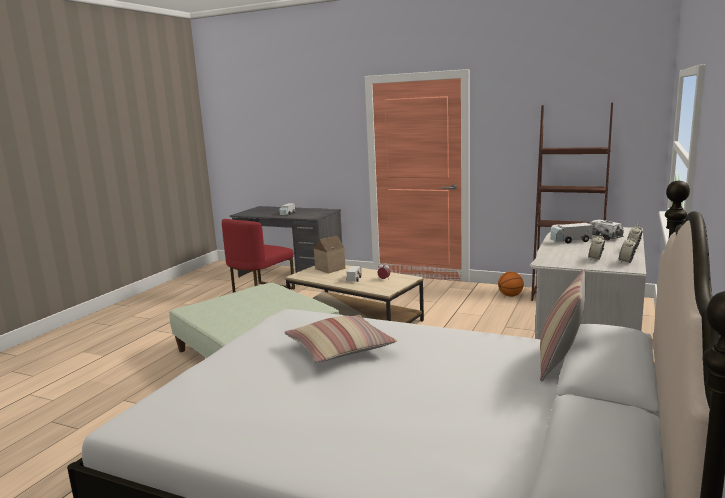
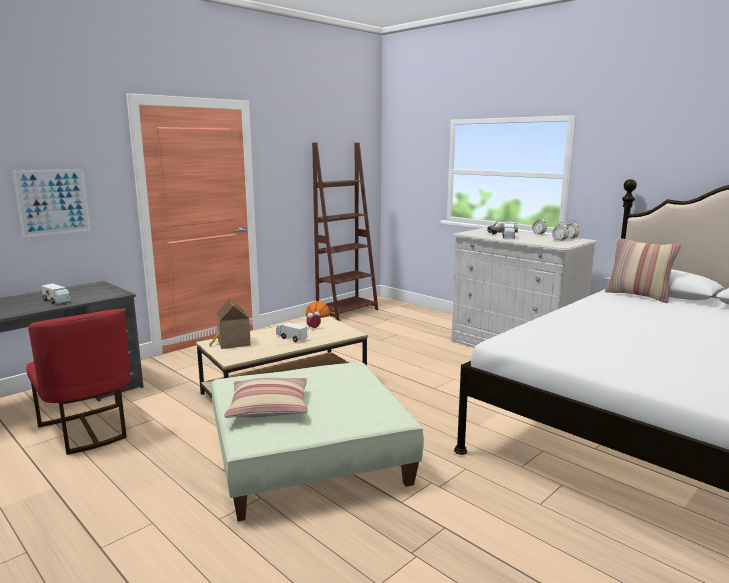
camera: 70 degrees left, 0 degrees up
(317, 152) = (53, 202): none -> picture
(340, 349) = (609, 333): pillow -> pillow (269, 407)

